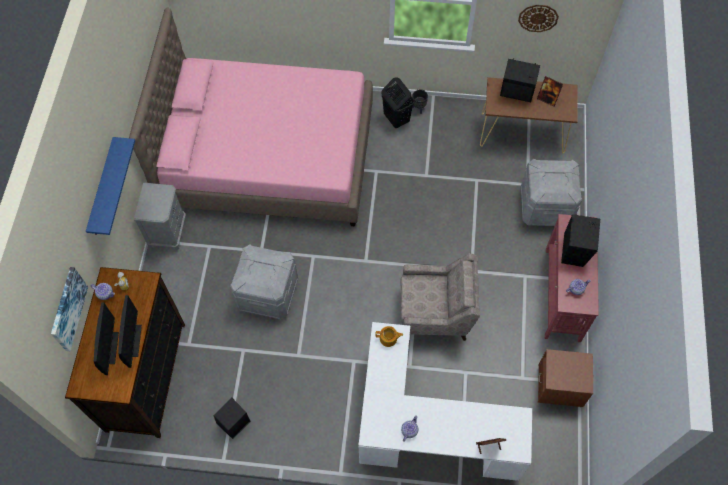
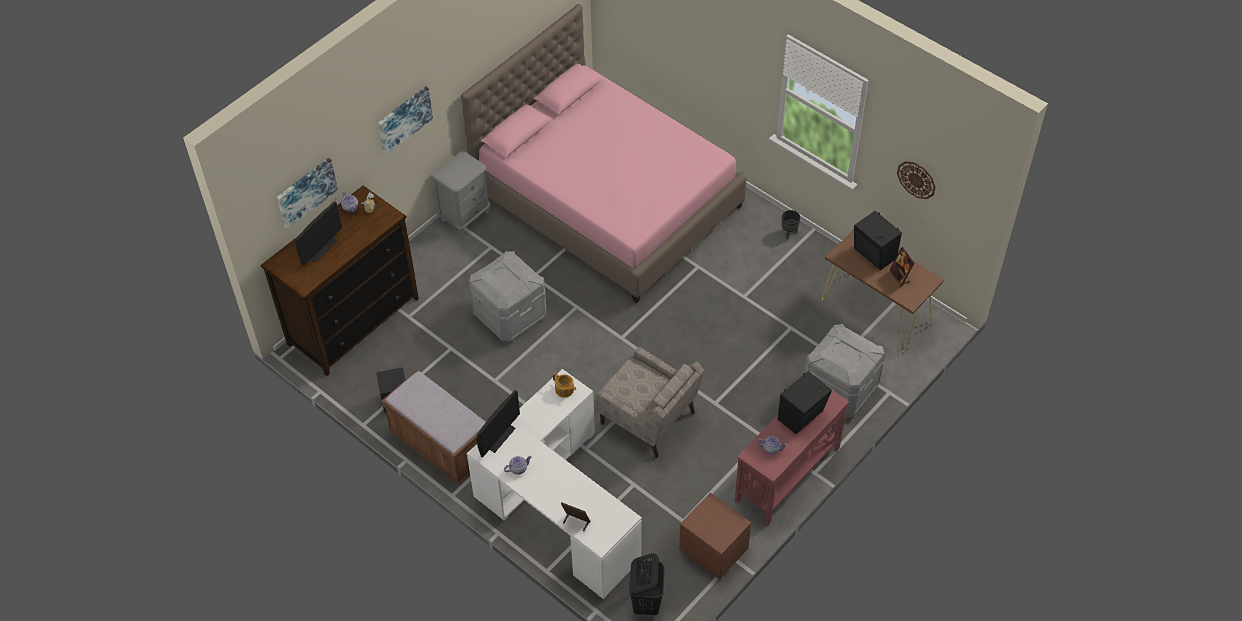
camera: 35 degrees right, 10 degrees down
(103, 189) = (404, 119): blue shelf -> picture
(132, 340) = (342, 253): monitor -> monitor (498, 436)
(298, 437) = (440, 445): none -> brown bench
(396, 119) = (758, 231): black laundry basket -> black laundry basket (646, 602)

